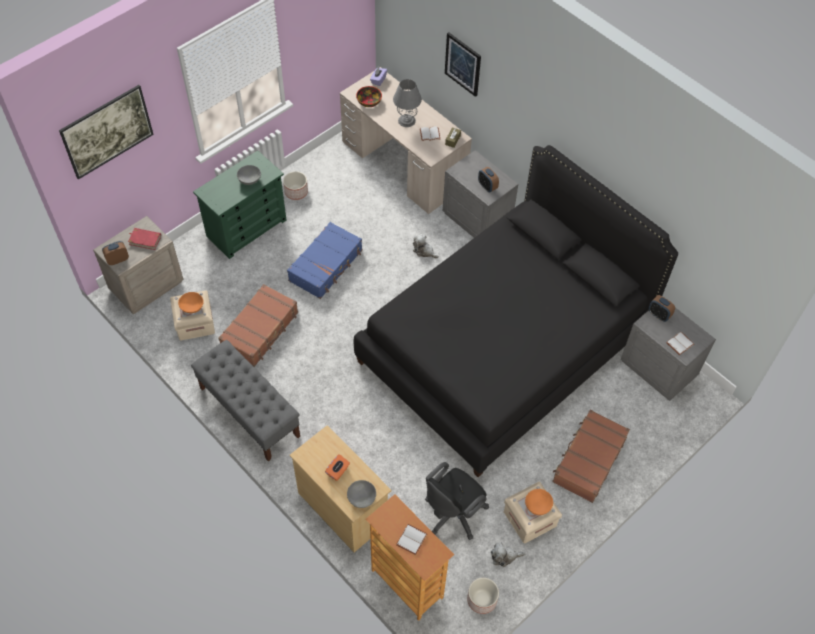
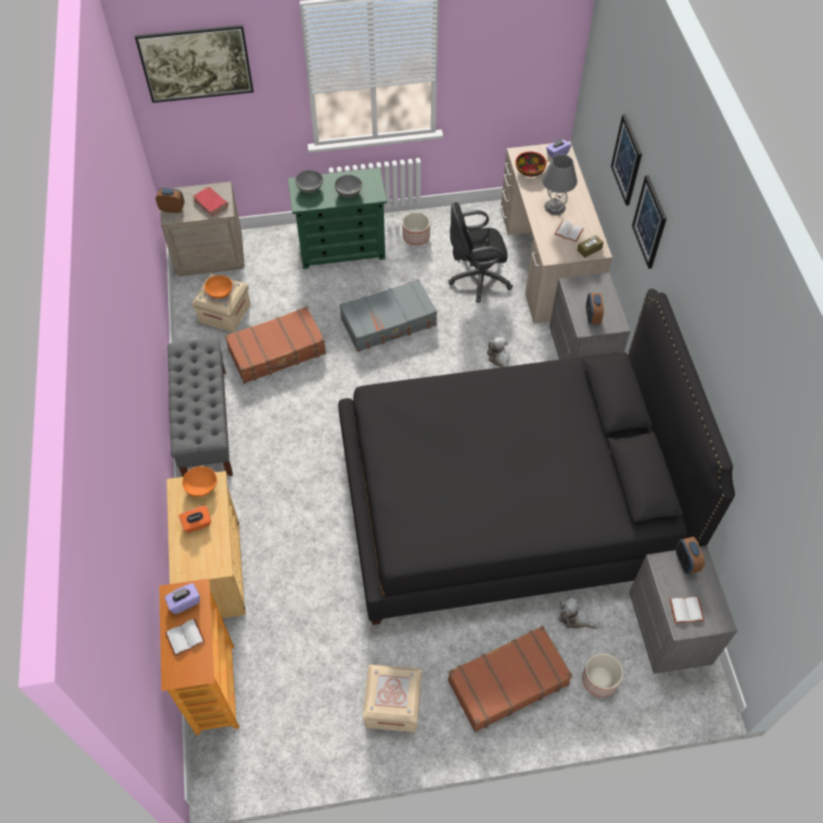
camera: 35 degrees right, 0 degrees up
(326, 265) = (389, 322): blue suitcase -> grey suitcase
(361, 498) = (197, 566): grey bowl -> grey bowl (310, 188)
(391, 518) = (184, 602): none -> purple tissue box
(452, 514) = (316, 647): black office chair -> black office chair (476, 279)
(482, 600) = (275, 758): planter -> planter (600, 680)
(504, 557) = (334, 727): plush toy -> plush toy (574, 618)
(508, 101) = (650, 222): none -> picture
(537, 506) = (396, 694): orange bowl -> orange bowl (201, 487)

